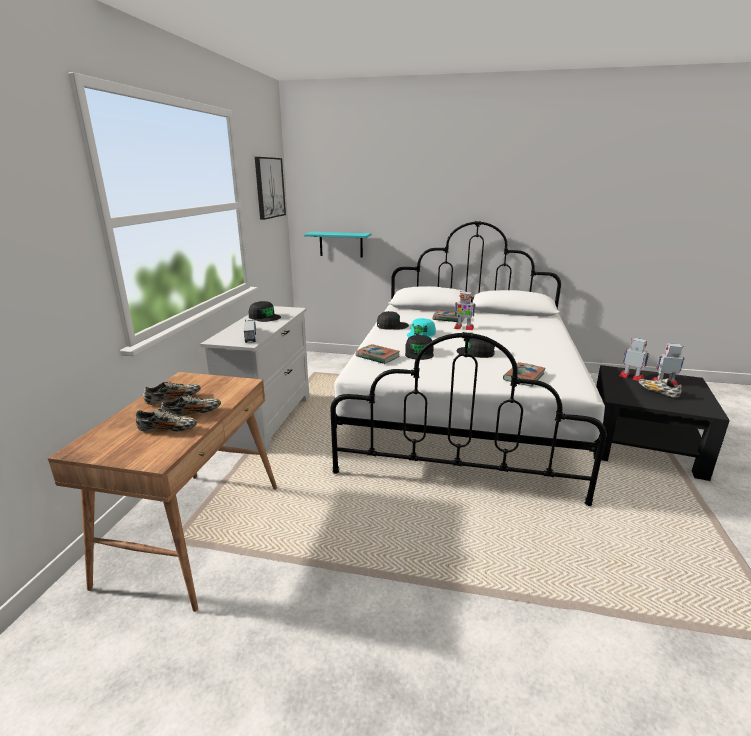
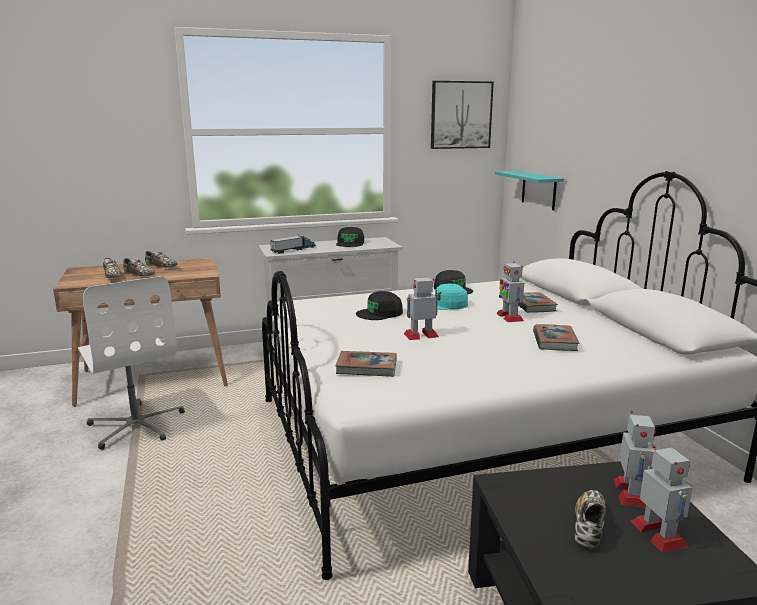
camera: 60 degrees right, 5 degrees down
(301, 561) = (136, 425): none -> white office chair
(377, 357) = (344, 301): book -> book (554, 341)
(476, 352) = (421, 335): black cap -> toy robot

